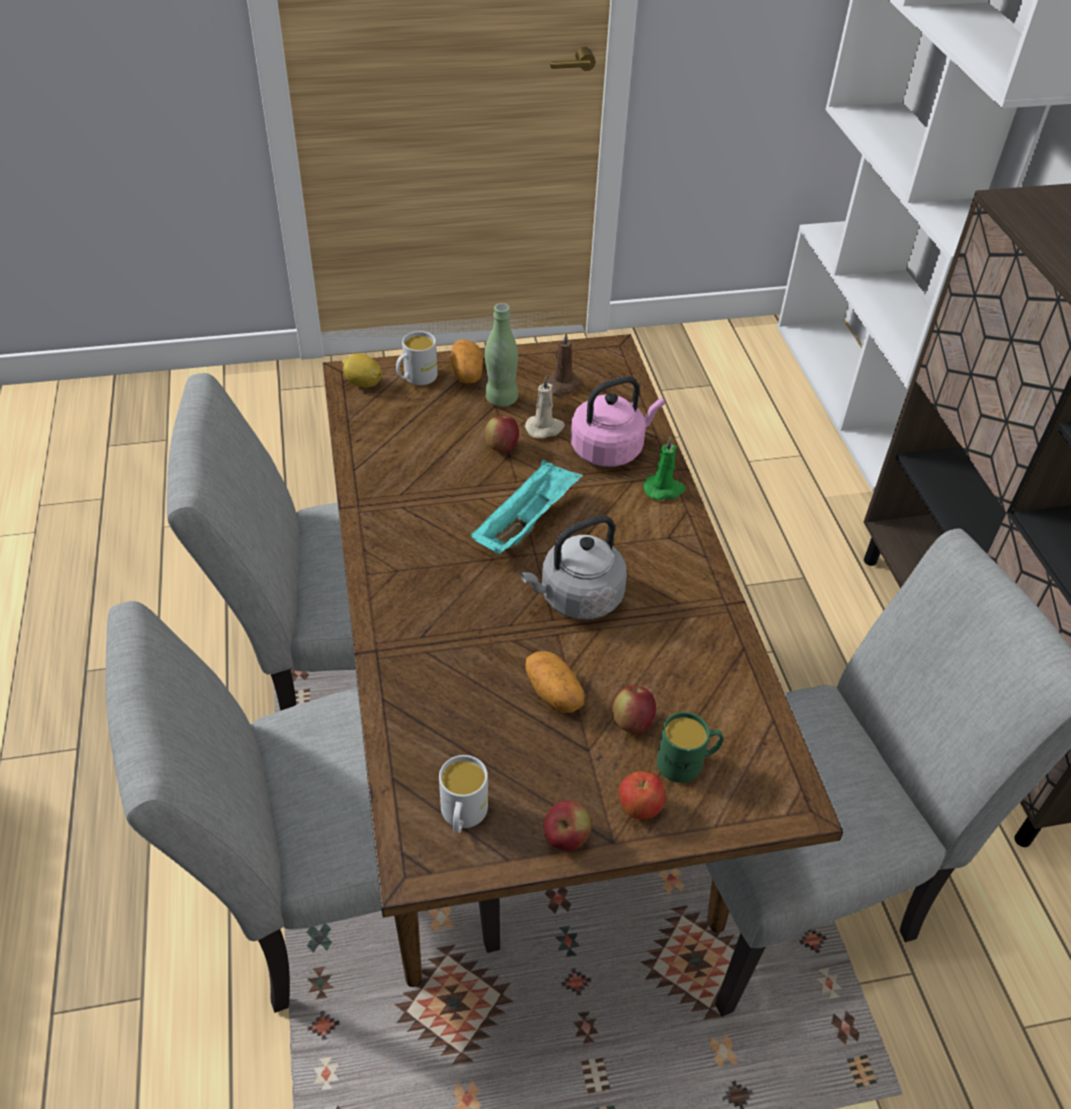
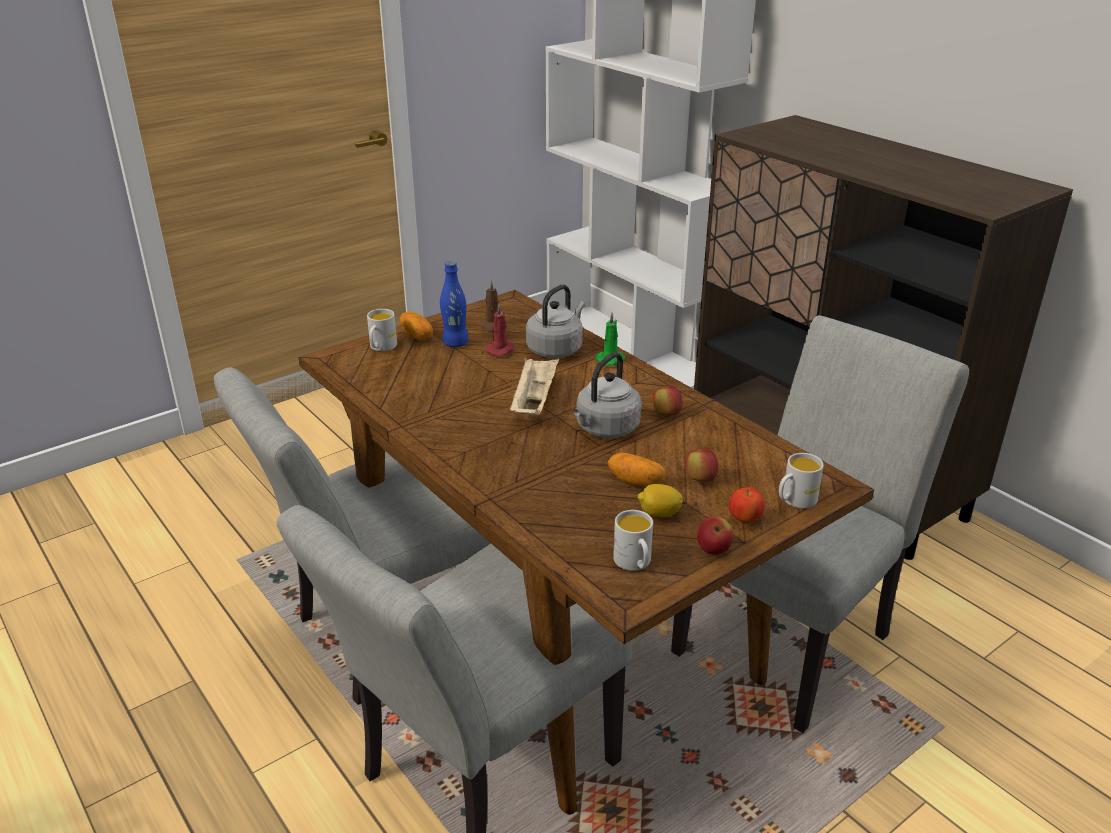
camera: 25 degrees left, 15 degrees down
(363, 383) = (342, 360): lemon -> lemon (659, 514)
(501, 399) = (455, 343): green bottle -> blue bottle
(501, 447) = (479, 368): apple -> apple (666, 414)
(526, 522) = (534, 401): turquoise tray -> beige tray
(545, 428) = (501, 350): beige candle -> red candle
(610, 449) = (556, 349): pink kettle -> grey kettle
(687, 762) = (753, 487): green mug -> none
(723, 806) = (794, 501): none -> white mug

